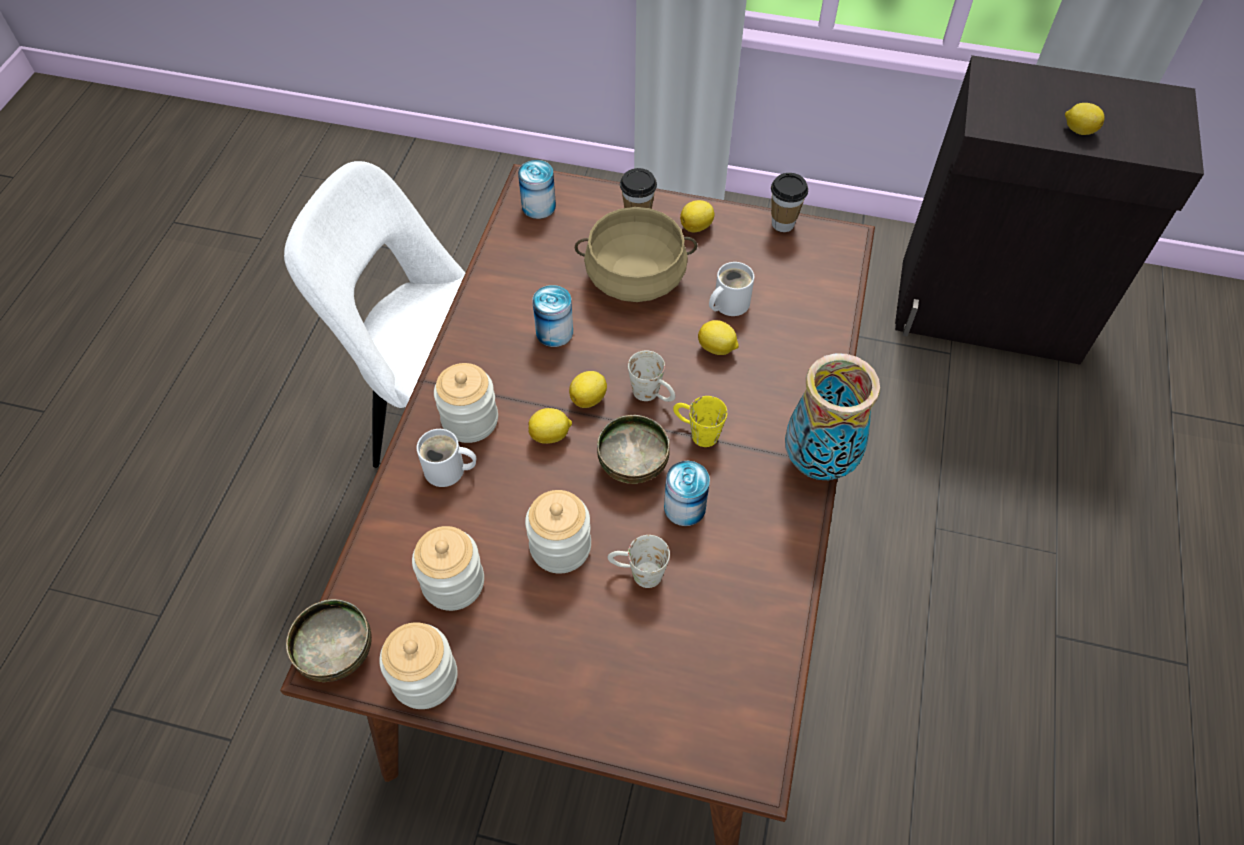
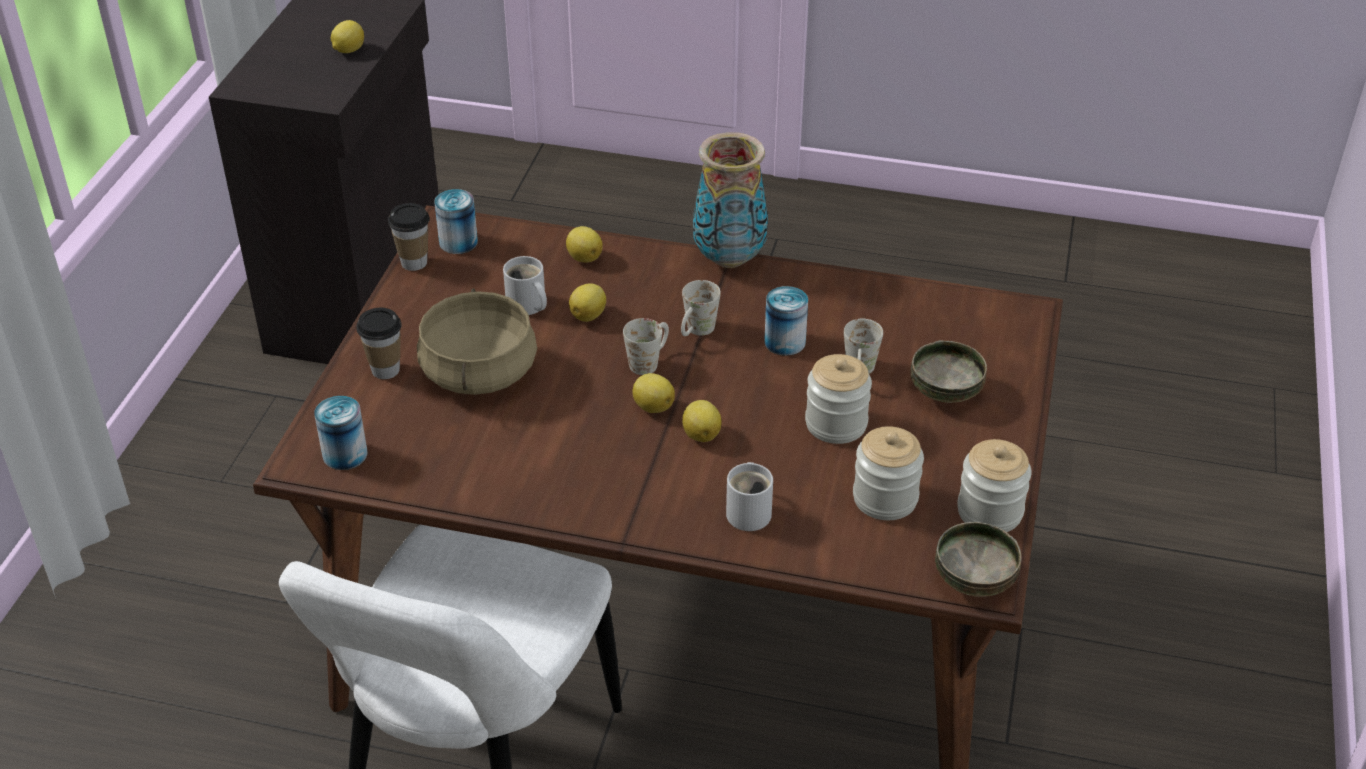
camera: 90 degrees left, 15 degrees down
(470, 420) = (681, 498): jar -> none
(554, 332) = (556, 435): can -> can (458, 242)
(634, 463) = (734, 374): bowl -> bowl (944, 391)
(696, 432) = (696, 332): yellow mug -> white mug
(697, 226) = (407, 324): lemon -> lemon (584, 257)

